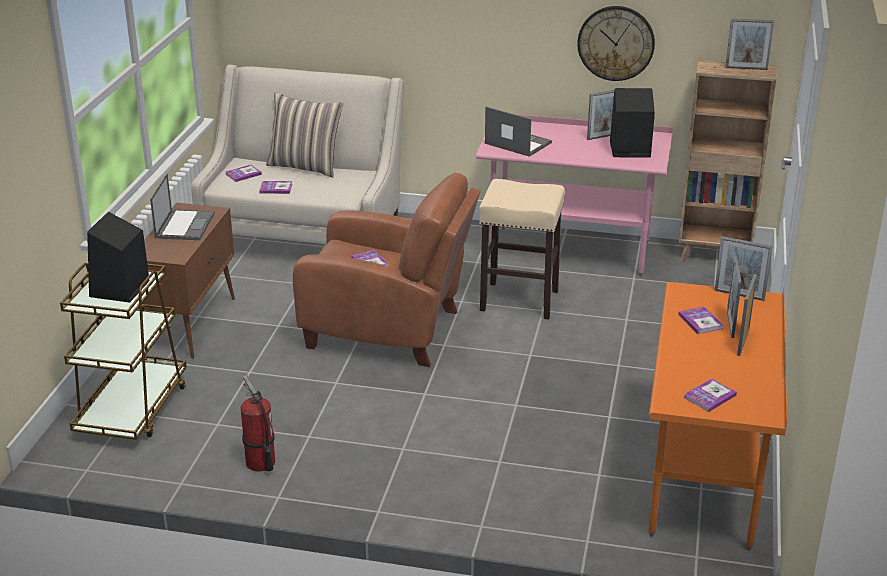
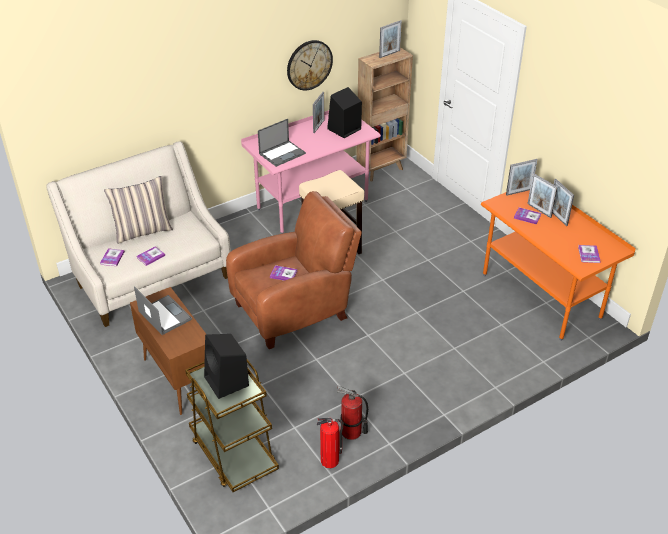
camera: 45 degrees left, 10 degrees up
(200, 472) = (330, 460): none -> fire extinguisher
(517, 143) = (282, 153): laptop -> laptop turned 150 degrees clockwise

